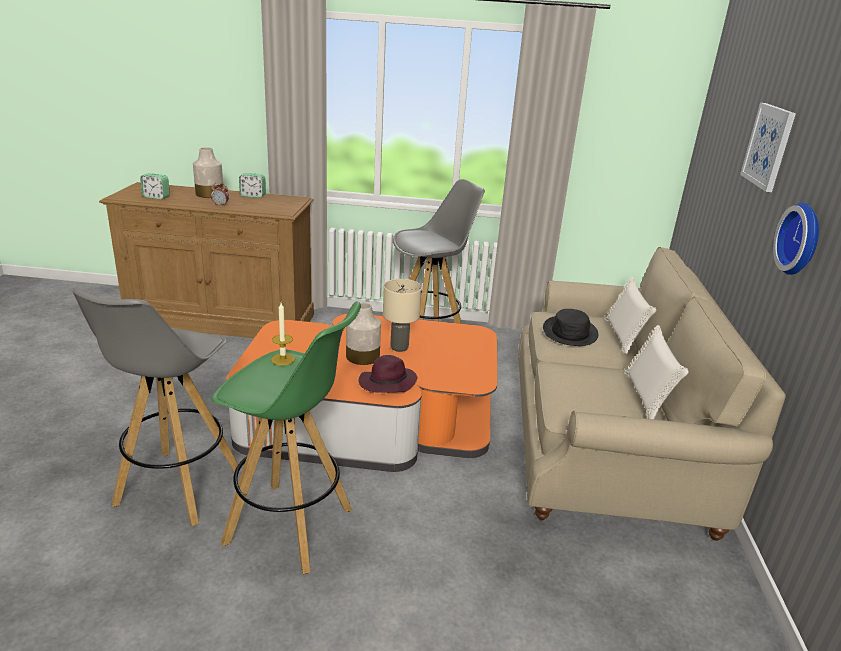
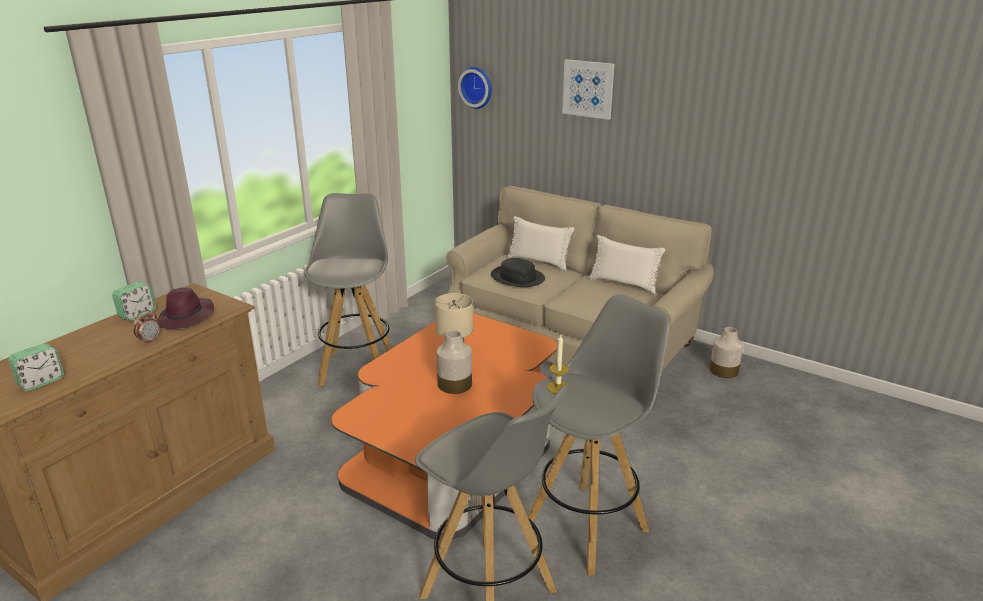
camera: 60 degrees left, 0 degrees up
(210, 194) = (86, 341): beige vase -> beige vase (724, 370)
(291, 527) = (589, 527): green stool -> grey stool
(387, 383) = (512, 384): purple hat -> purple hat (185, 318)
(802, 239) = (667, 141): wall clock -> wall clock (477, 87)

